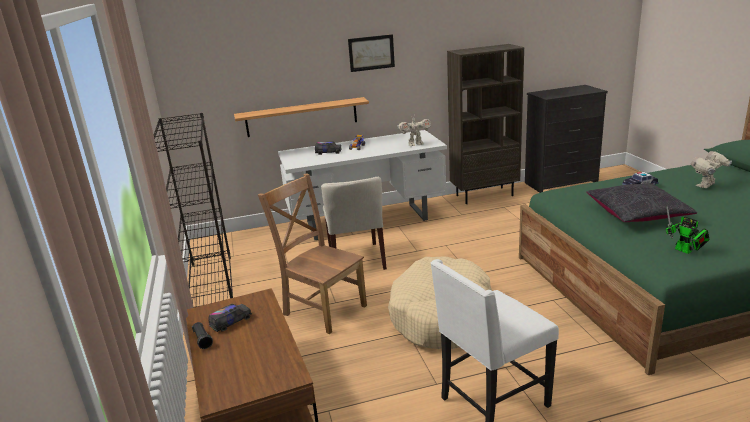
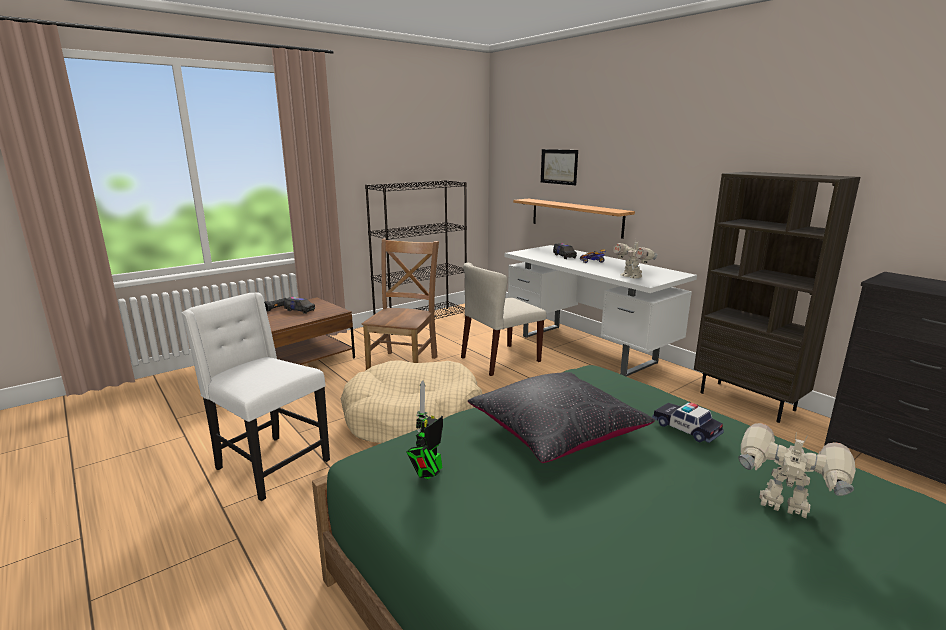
camera: 65 degrees right, 5 degrees down
(371, 53) = (652, 159): picture -> picture (559, 166)

